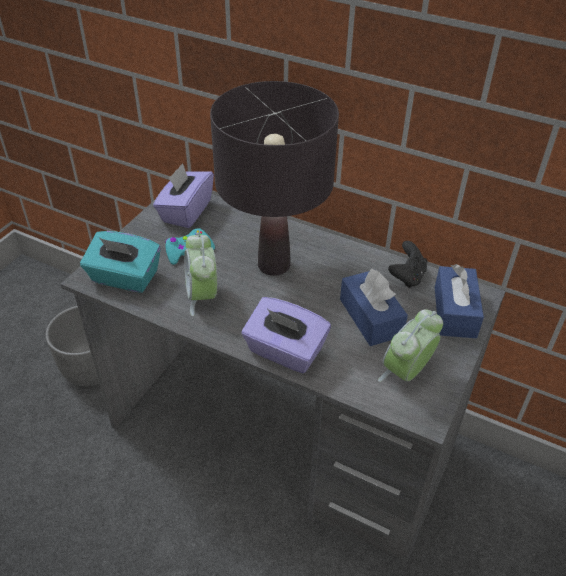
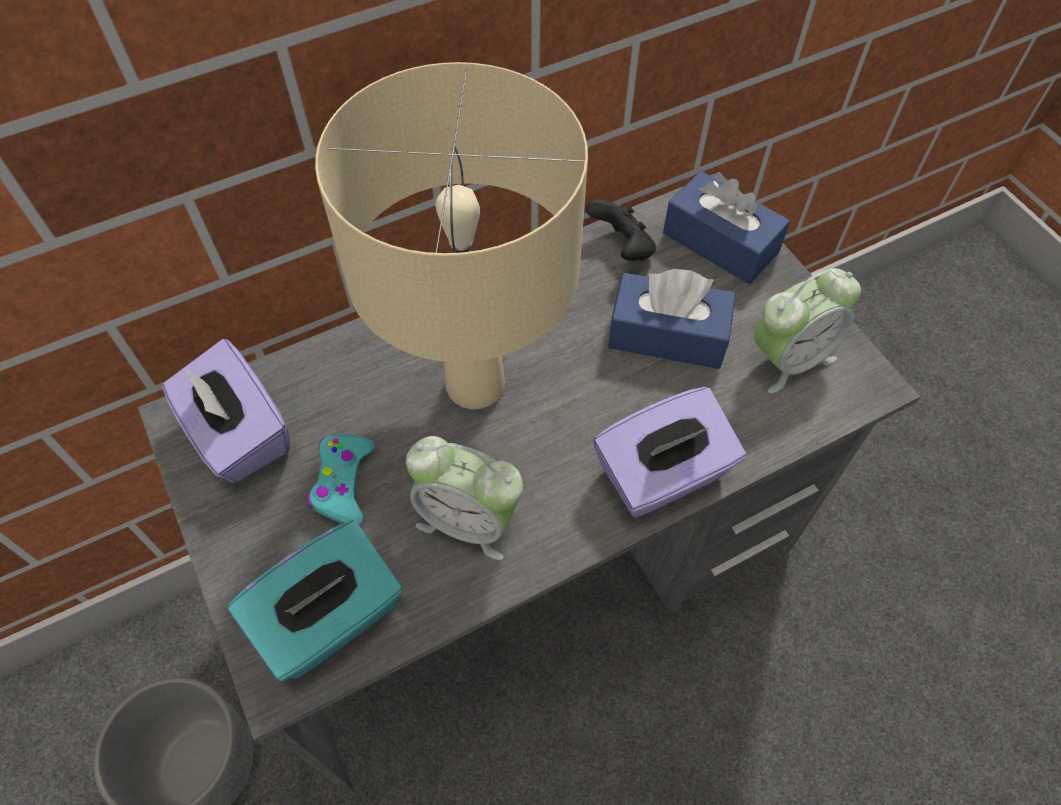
camera: 55 degrees left, 15 degrees up
(274, 265) = (476, 385): black table lamp -> beige table lamp
(406, 372) = (789, 359): alarm clock -> alarm clock turned 105 degrees counterclockwise

